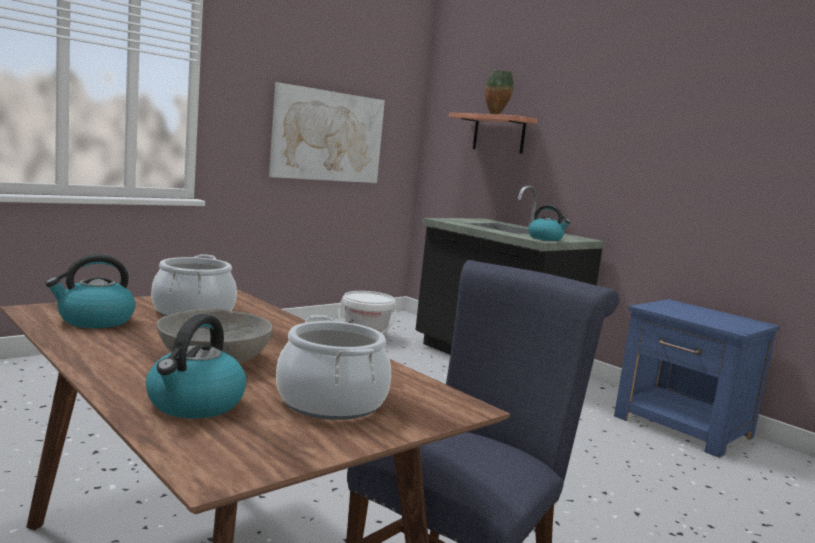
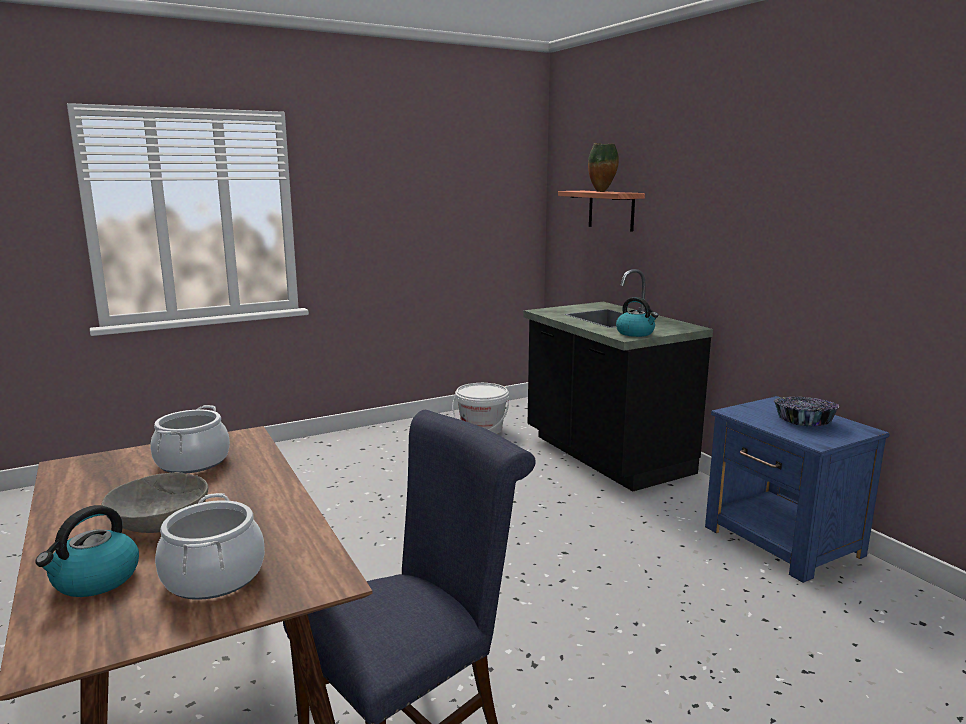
camera: 15 degrees right, 5 degrees up
(95, 321) = (99, 477): kettle -> none
(328, 136) = (434, 229): picture -> none
(709, 316) = (803, 421): none -> bowl

